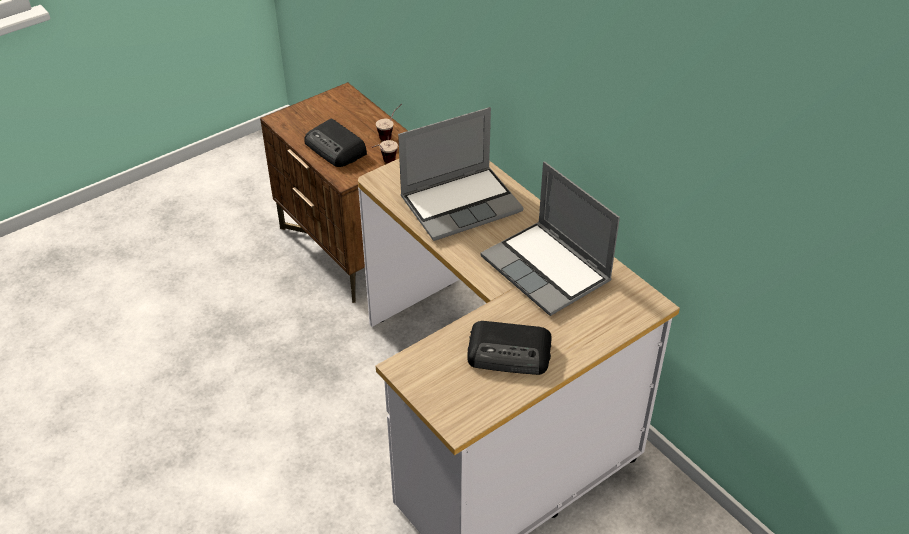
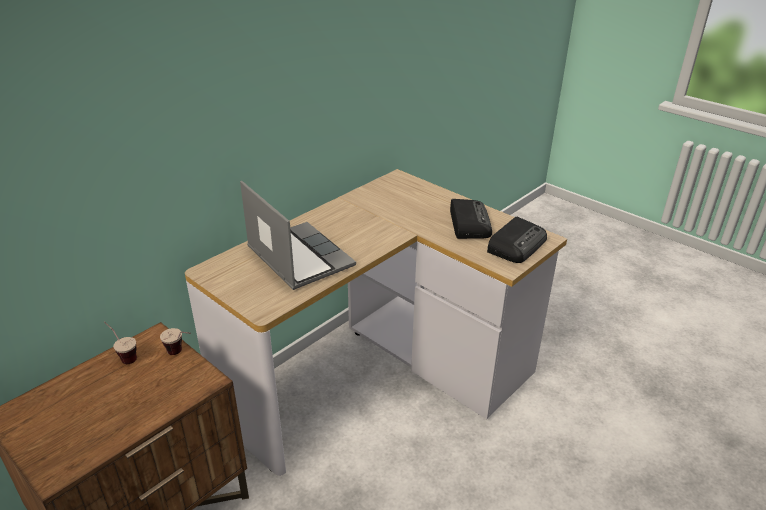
camera: 100 degrees left, 10 degrees down
(336, 149) = (143, 399): radio -> radio (517, 245)
(548, 270) = (375, 213): laptop -> none

